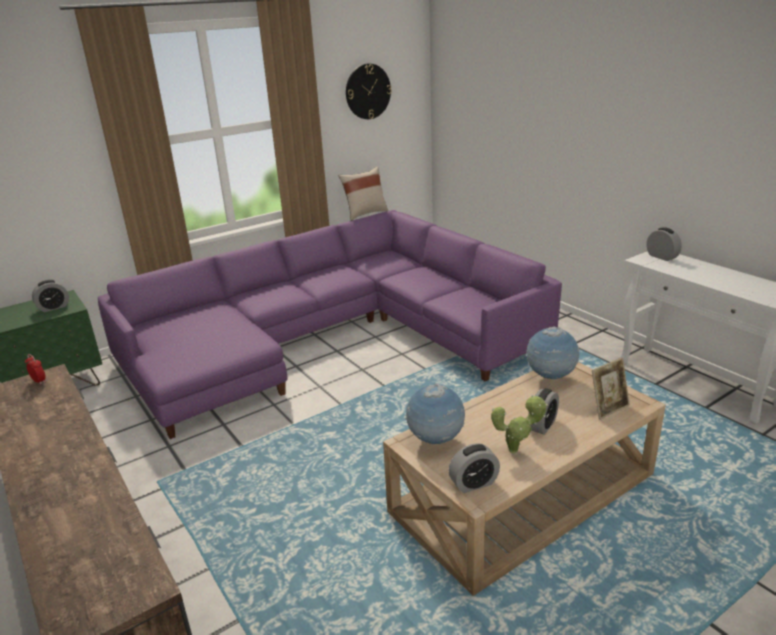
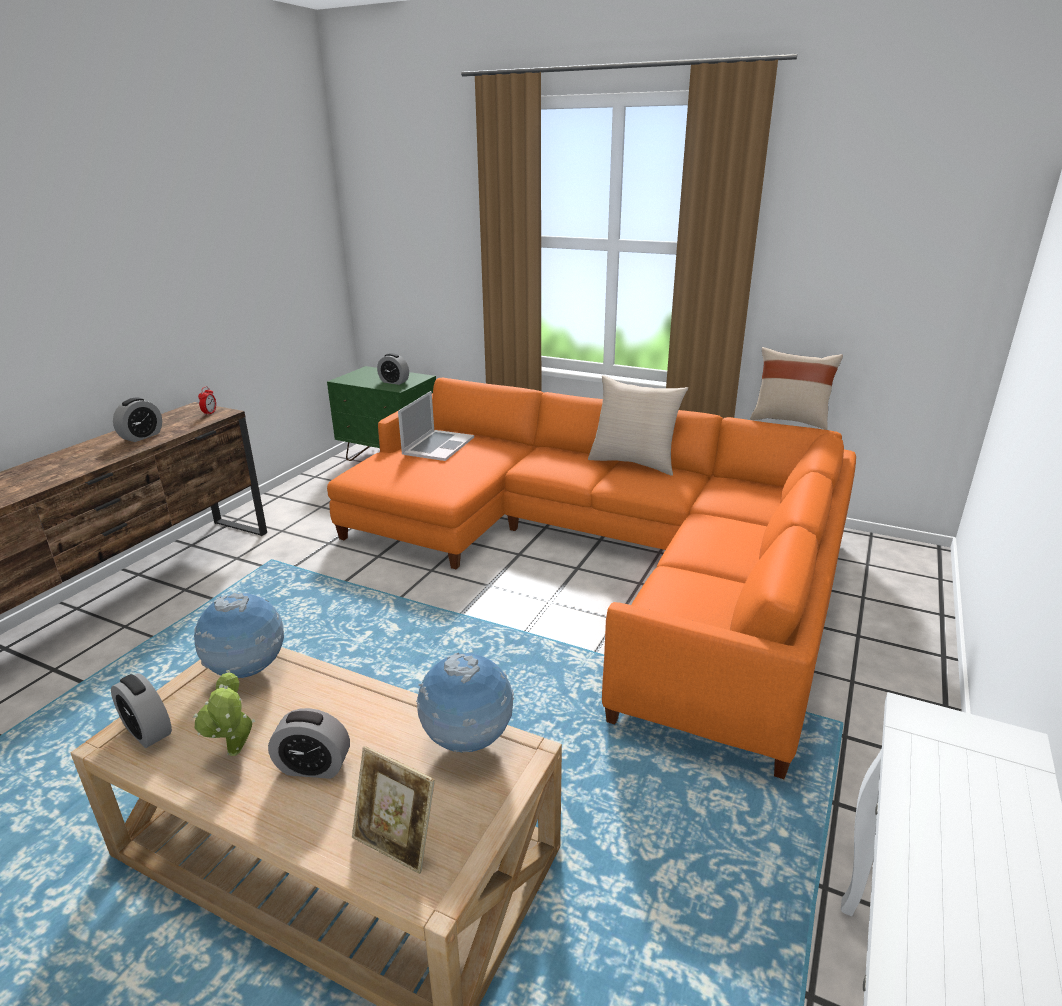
camera: 60 degrees right, 0 degrees up
(175, 328) = (438, 445): none -> laptop
(304, 275) = (634, 462): none -> beige pillow
(331, 338) = (601, 554): purple sofa -> orange sofa
(368, 91) = (878, 227): wall clock -> none
(661, 257) = (987, 751): alarm clock -> alarm clock (142, 436)

